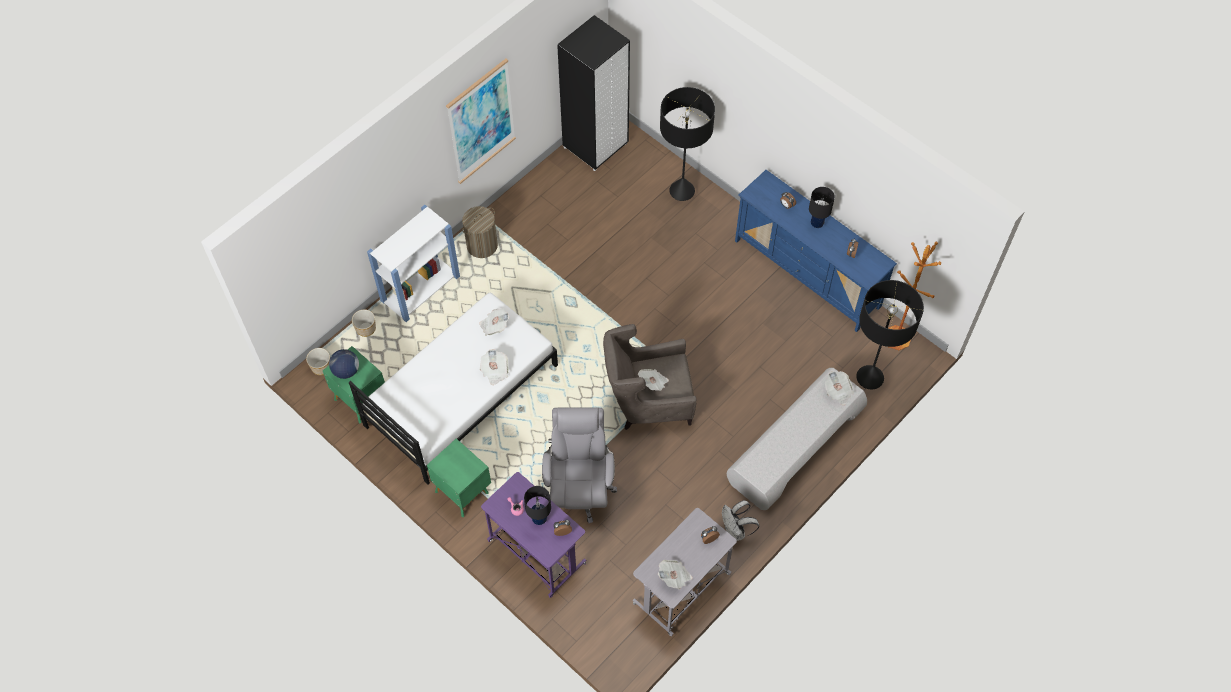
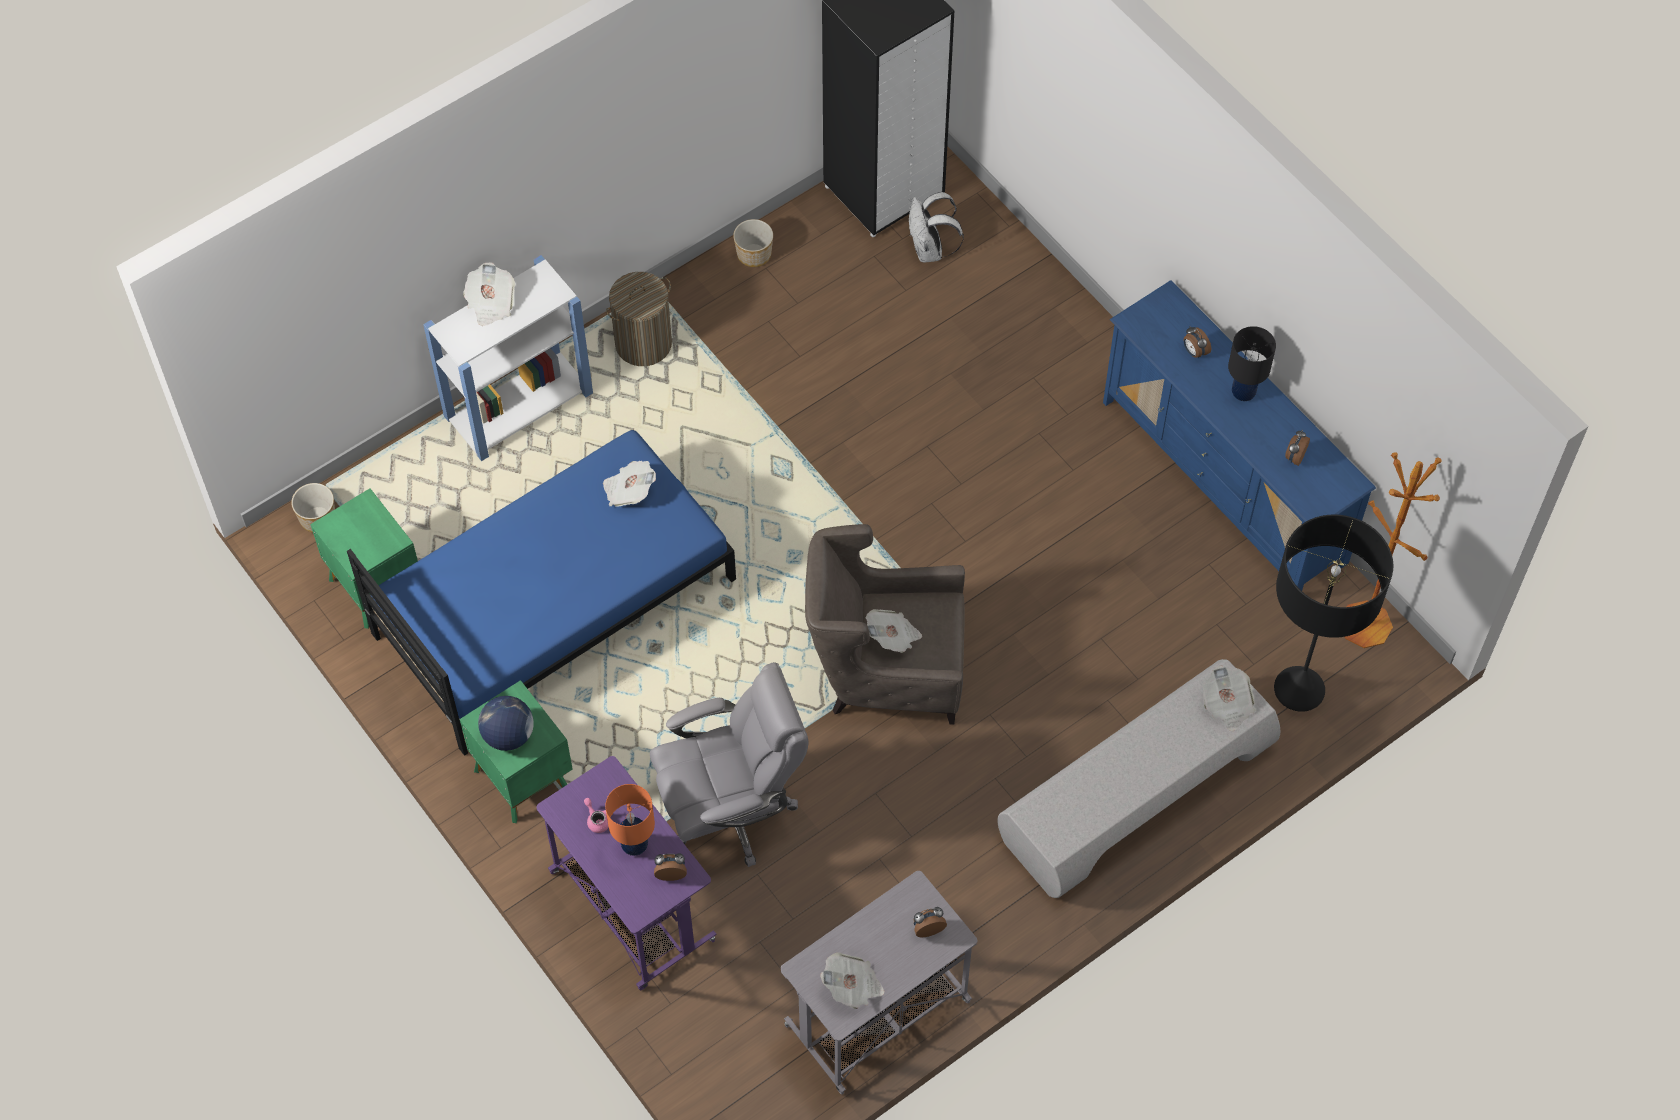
camera: 10 degrees right, 0 degrees up
(346, 371) = (351, 531): globe -> globe (508, 735)
(366, 328) = (409, 462): planter -> planter (754, 254)
(461, 395) = (554, 606): white bed -> blue bed
(481, 121) = (663, 121): picture -> none
(495, 371) = (613, 572): newspaper -> newspaper (490, 303)
(539, 519) = (635, 845): black table lamp -> orange table lamp
(580, 490) = (731, 808): grey office chair -> grey office chair turned 60 degrees clockwise
(682, 192) = (1024, 299): black floor lamp -> none
(736, 531) = (996, 927): white backpack -> white backpack (930, 250)

